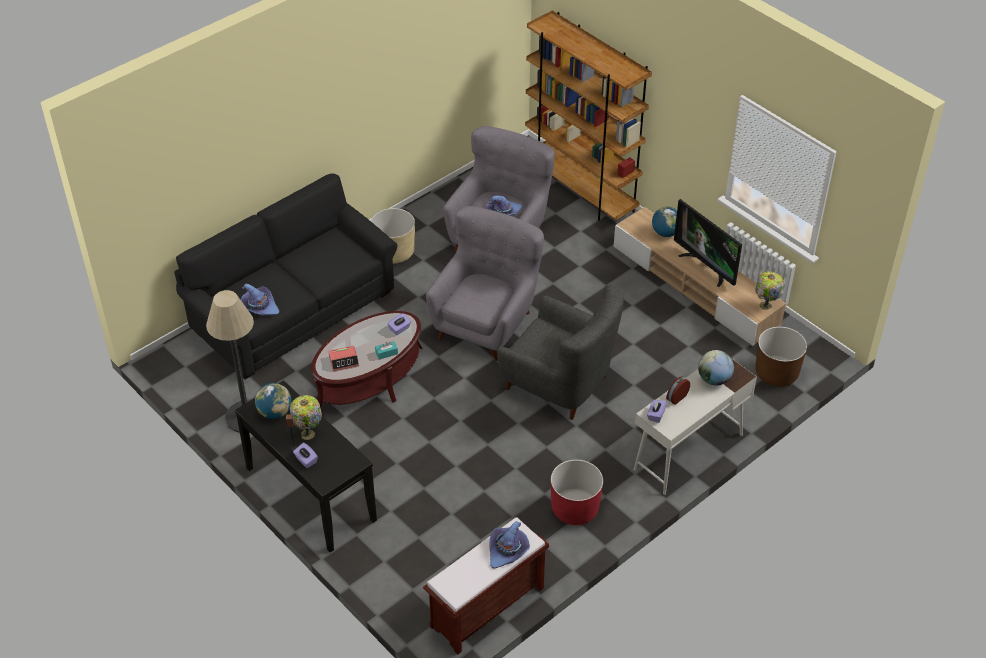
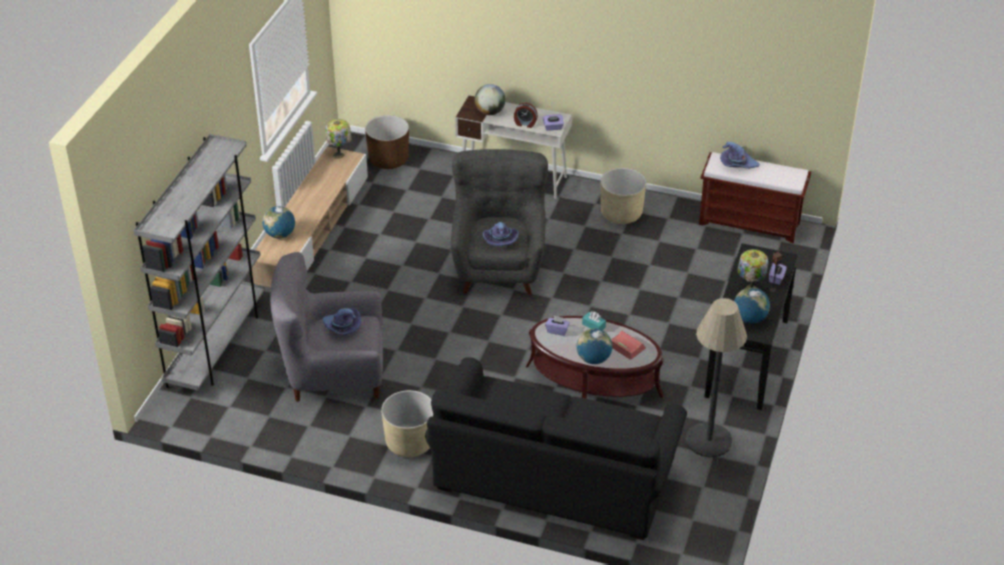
camera: 120 degrees left, 5 degrees down
(259, 307) = (622, 423): purple hat -> purple hat (500, 239)
(348, 335) = (593, 359): none -> globe
(486, 323) = (460, 337): grey armchair -> none
(575, 508) = (621, 214): red planter -> beige planter
(580, 191) = (216, 345): brown bookcase -> grey bookcase
(706, 266) = (311, 199): television -> none

